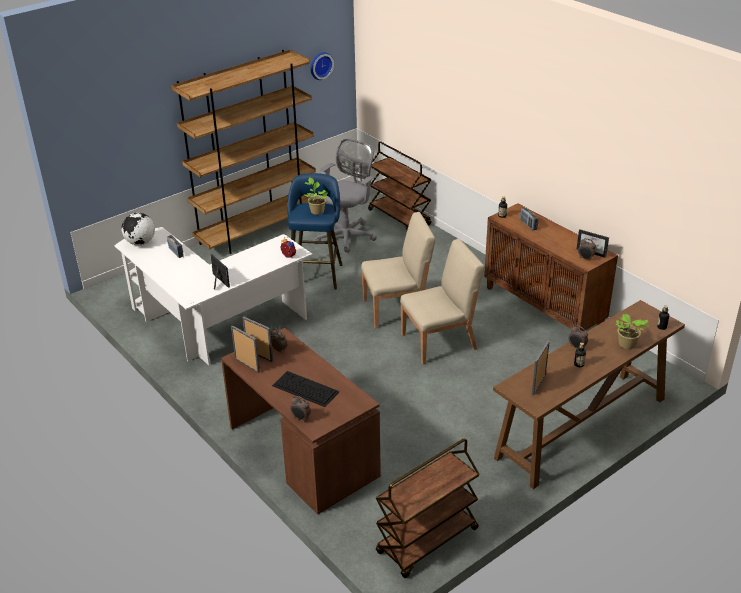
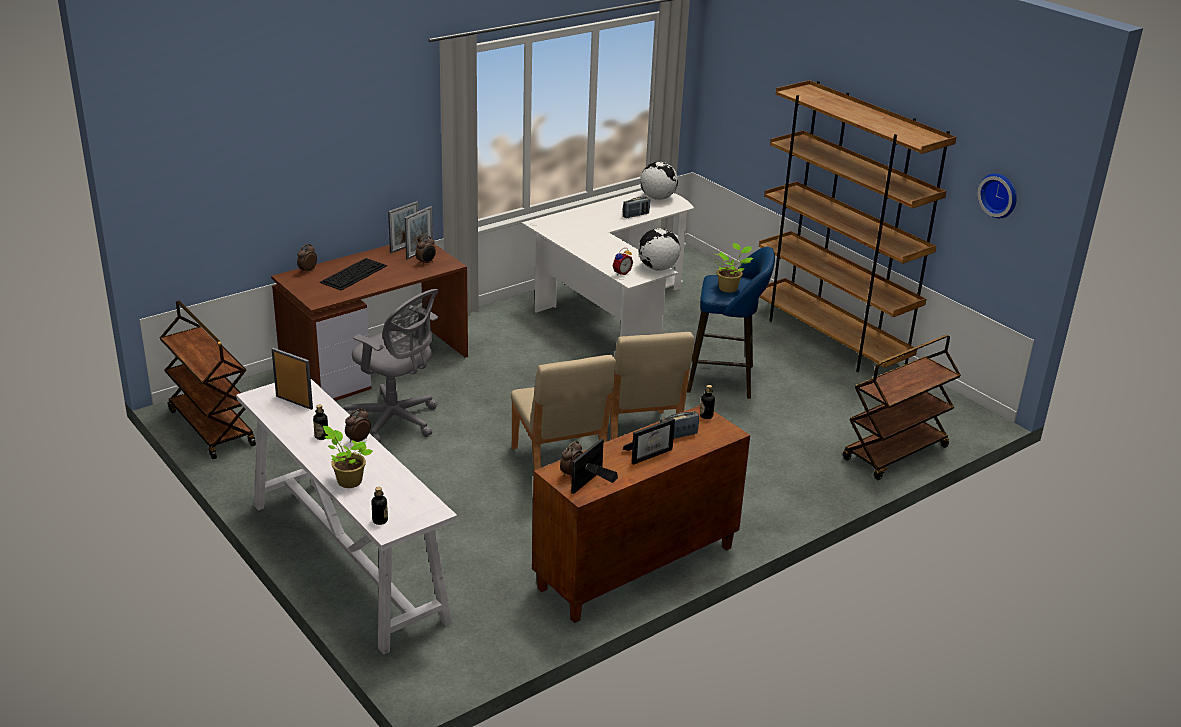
camera: 90 degrees right, 5 degrees down
(218, 281) = (572, 236): picture frame -> picture frame (649, 454)
(278, 242) = (657, 268): none -> globe
(347, 236) = (830, 406): grey office chair -> grey office chair (396, 421)
(581, 428) = (346, 560): brown console table -> white console table

